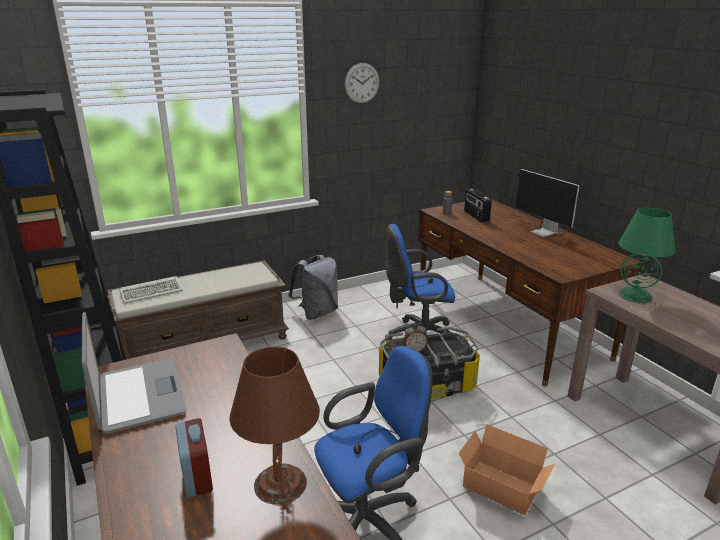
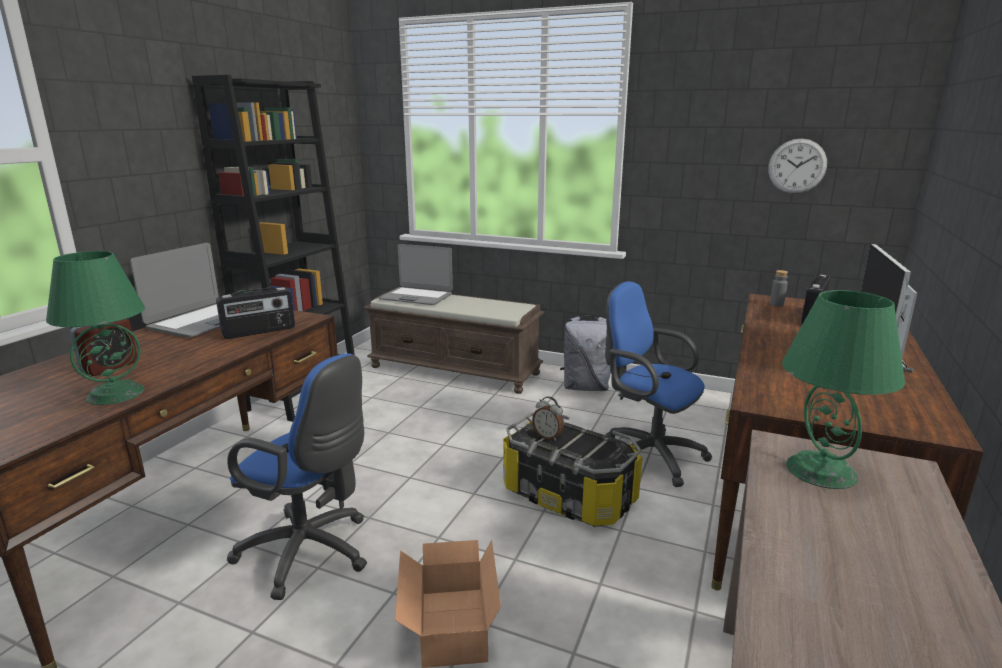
camera: 50 degrees right, 5 degrees down
(153, 292) = (416, 297): keyboard -> laptop
(222, 375) = (259, 332): none -> radio
(279, 483) = (116, 393): brown table lamp -> green table lamp
(362, 83) = (707, 108): wall clock -> wall clock (797, 166)

